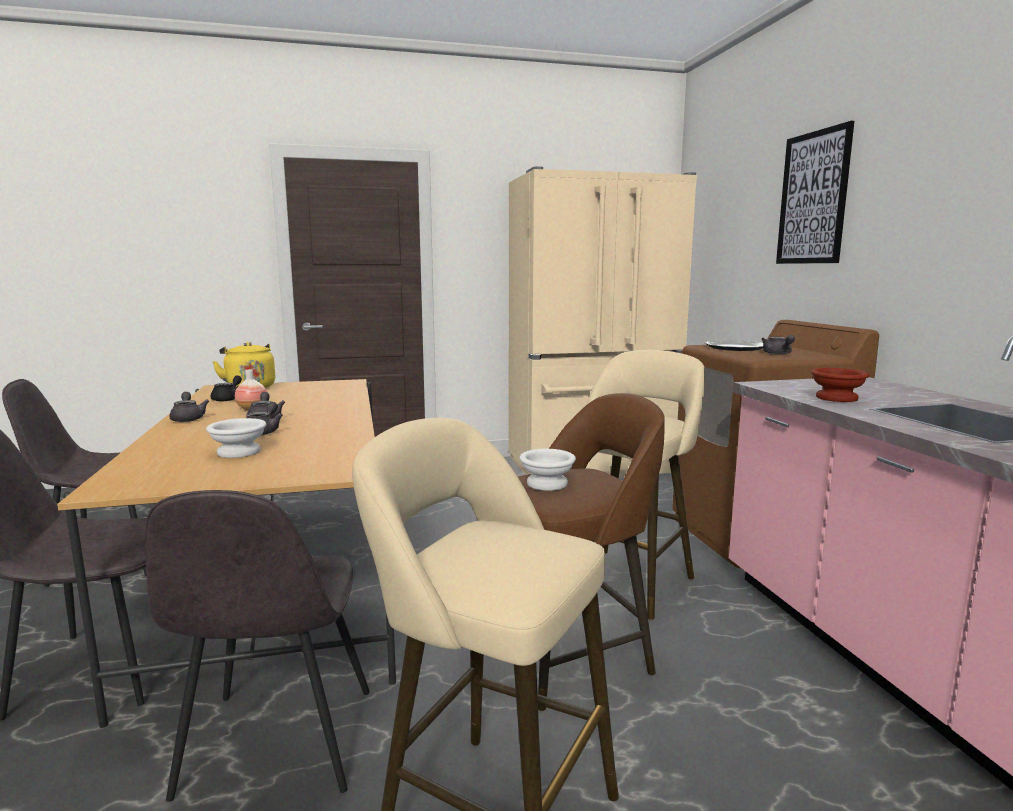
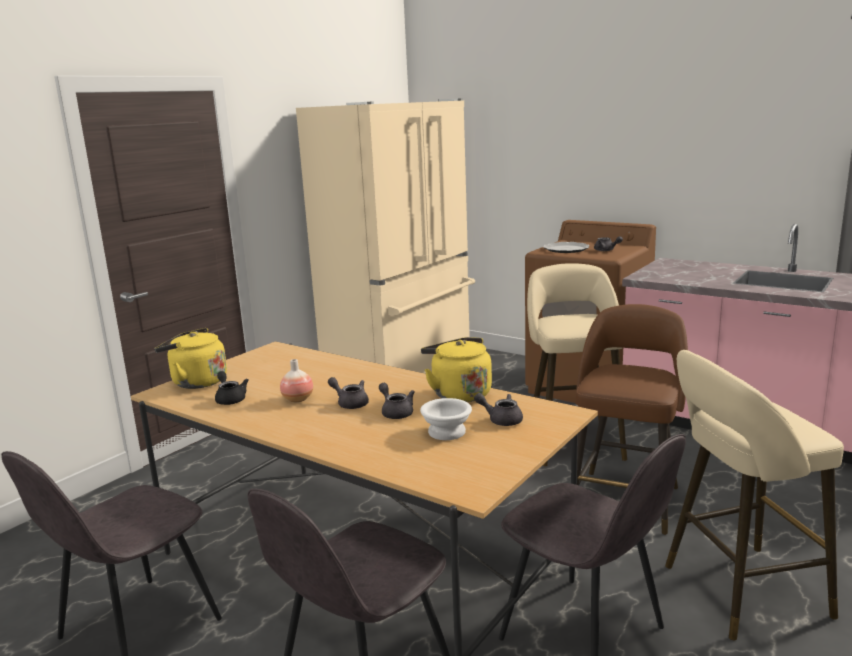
camera: 40 degrees left, 5 degrees up
(188, 418) = (279, 427): grey teapot -> grey teapot (501, 420)
(339, 434) = (458, 393): none -> yellow kettle
(548, 484) = (624, 382): white bowl -> none
(813, 198) = (578, 127): picture -> none
(835, 398) = (700, 279): brown bowl -> none

